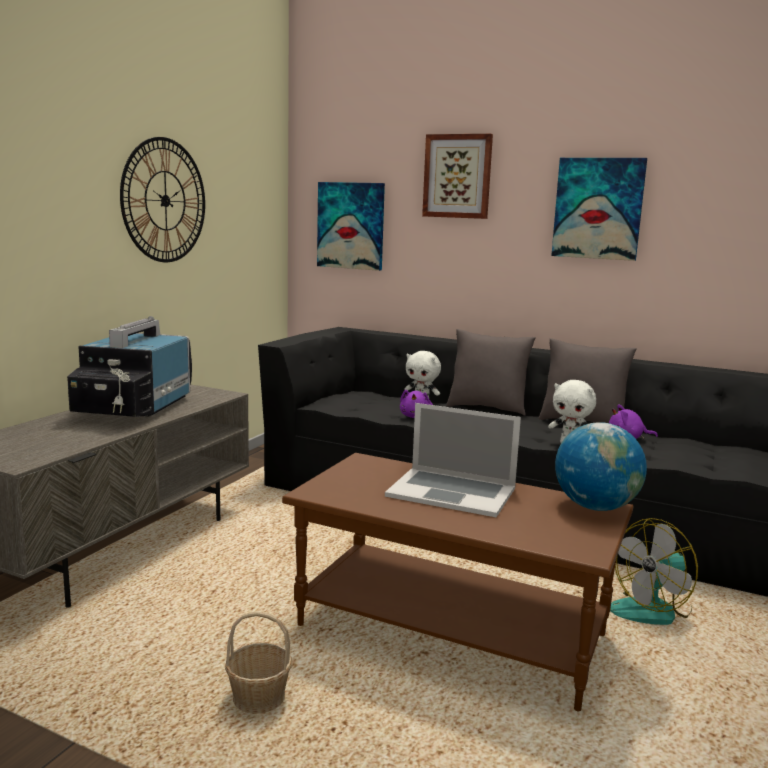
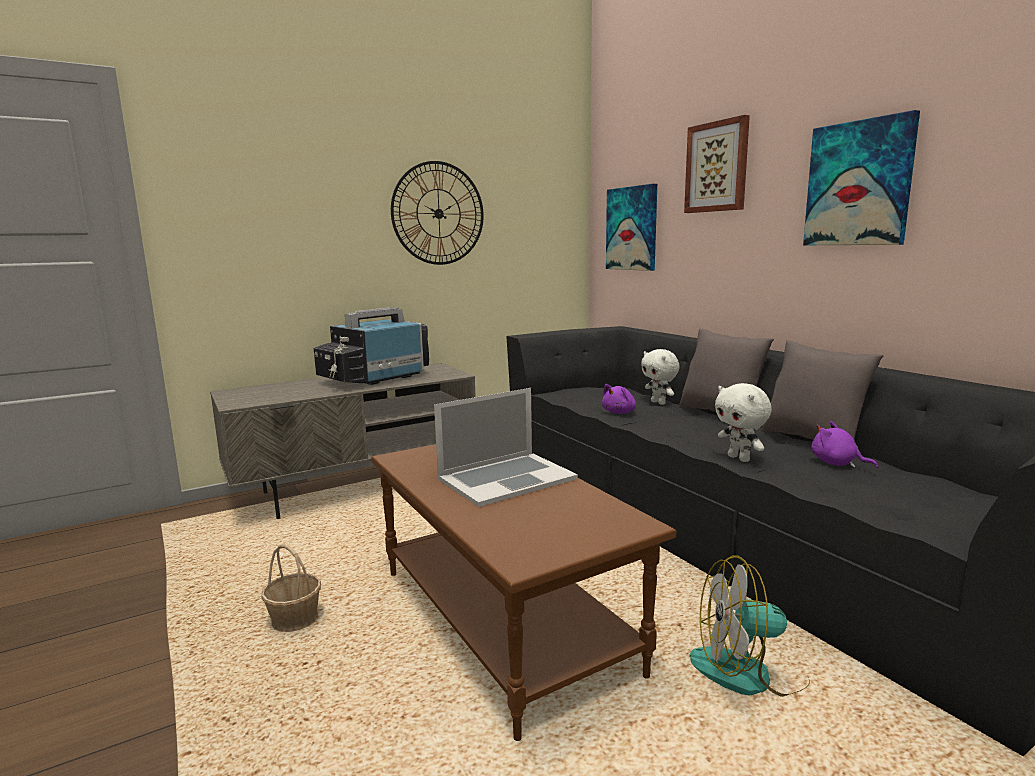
camera: 35 degrees right, 0 degrees up
(452, 492) = (506, 478): laptop -> laptop turned 90 degrees counterclockwise
(595, 507) = (623, 522): globe -> none

